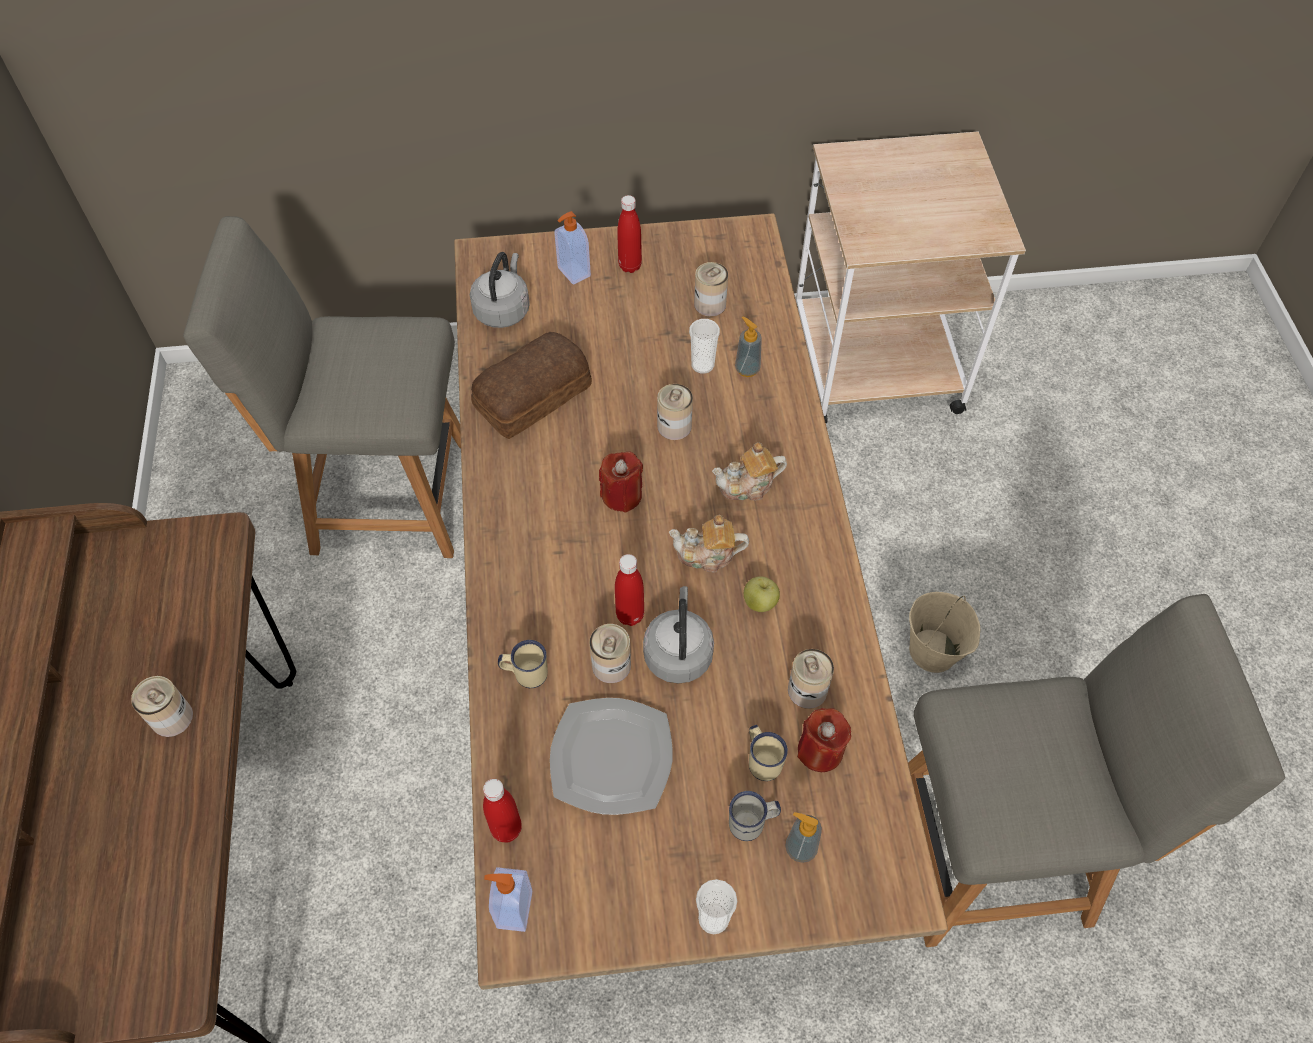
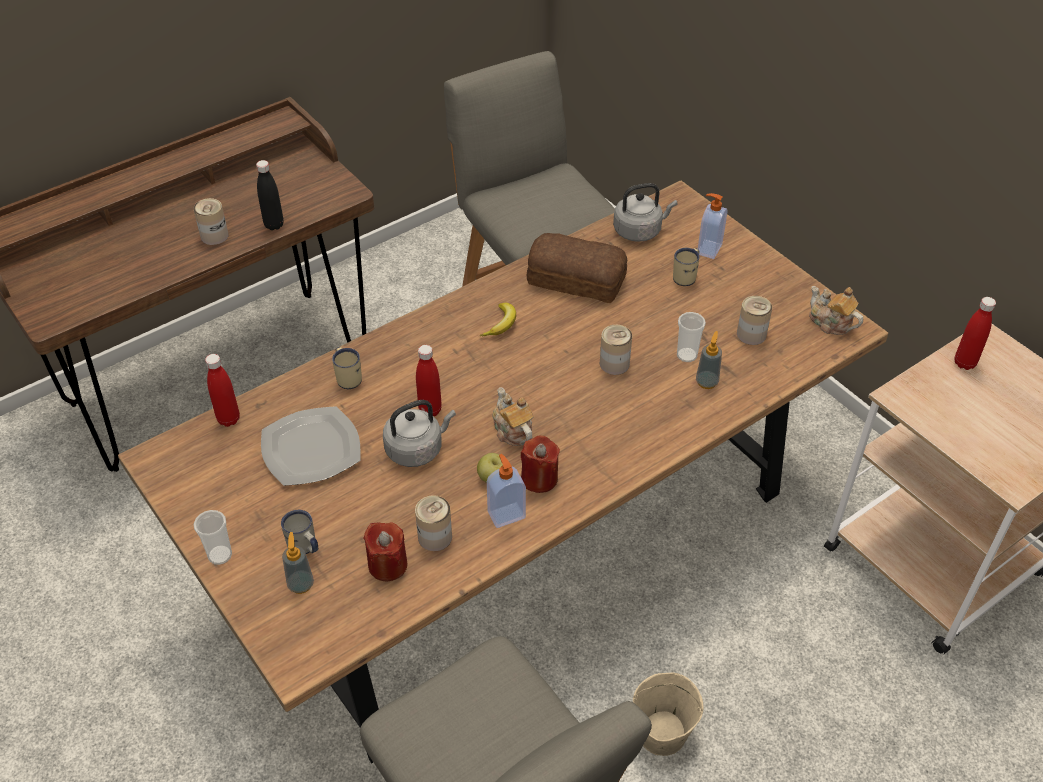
camera: 60 degrees right, 10 degrees down
(210, 640) = (274, 225): none -> black bottle
(513, 909) = (175, 447): soap dispenser -> soap dispenser (506, 514)
(549, 492) = (501, 324): none -> banana
(611, 665) = (383, 417): can -> none
(622, 495) = (528, 362): red candle -> red candle (539, 478)
(630, 266) = (745, 275): red bottle -> red bottle (964, 363)
(747, 486) = (594, 428): teapot -> teapot (830, 323)
(762, 759) = (359, 533): beige mug -> beige mug (686, 276)

